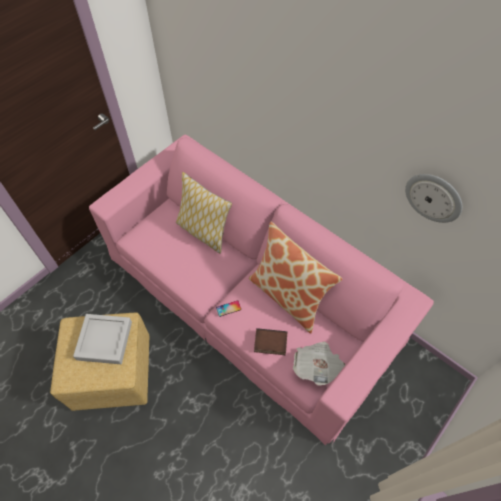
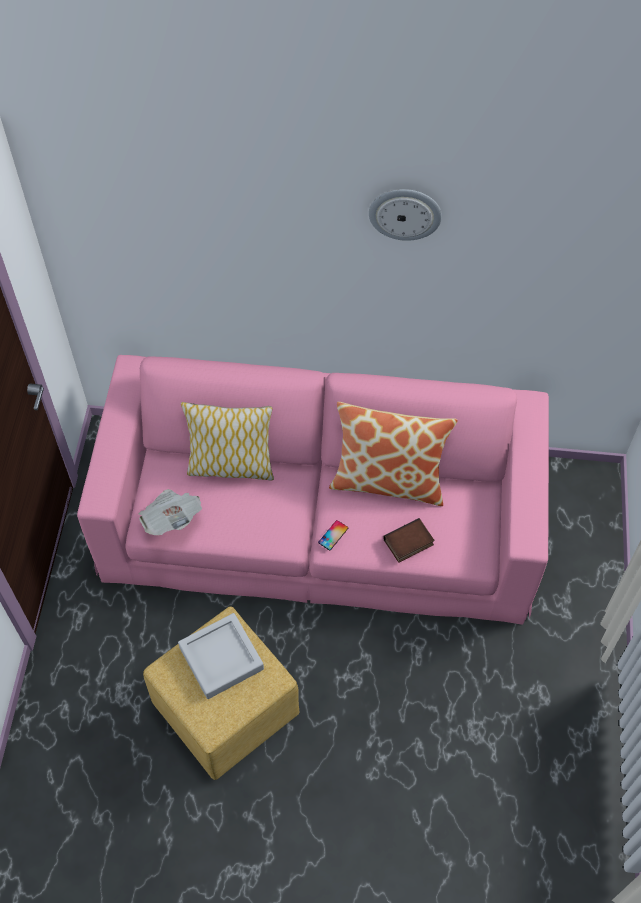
camera: 35 degrees left, 0 degrees up
(317, 366) = (473, 535): newspaper -> newspaper (171, 519)
(434, 197) = (508, 285): wall clock -> wall clock (405, 213)

